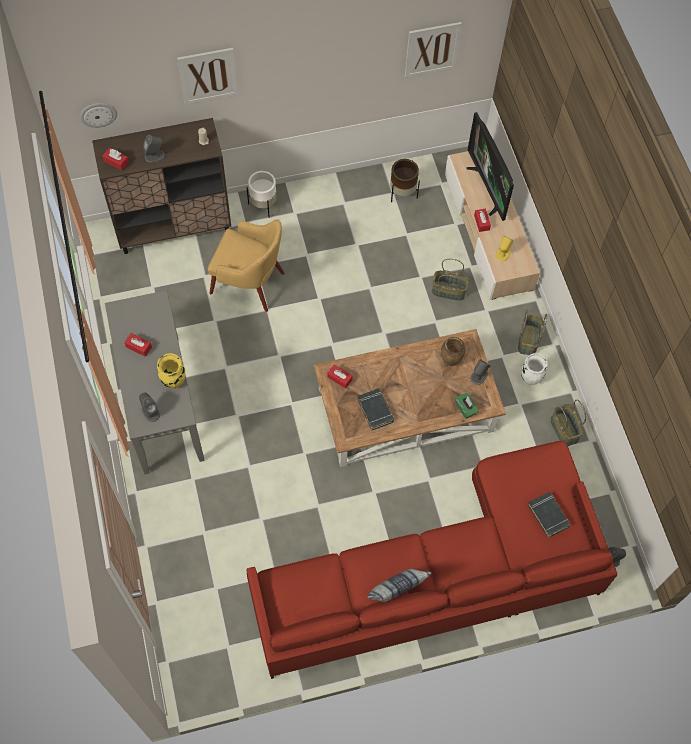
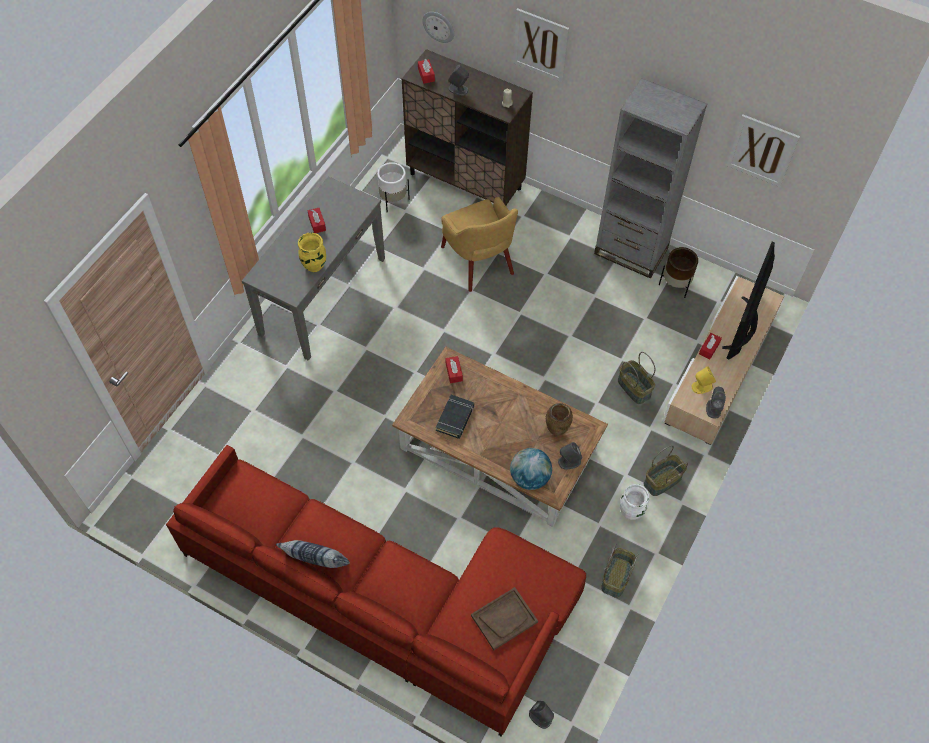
camera: 45 degrees right, 5 degrees down
(150, 412) = (275, 274): grey speaker -> grey speaker (713, 408)
(263, 205) = (550, 213): white planter -> white planter (393, 200)
(348, 191) = (631, 251): none -> grey bookcase
(465, 409) = (529, 477): green tissue box -> globe
(548, 515) = (504, 619): black book -> brown tray

